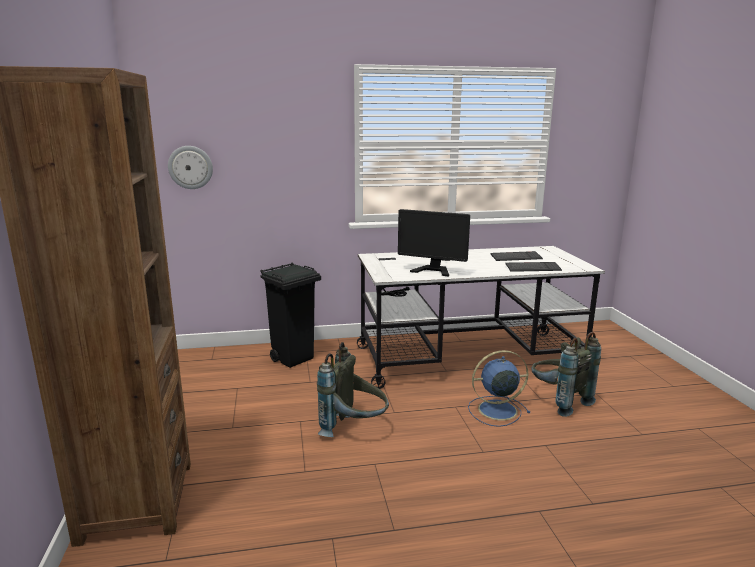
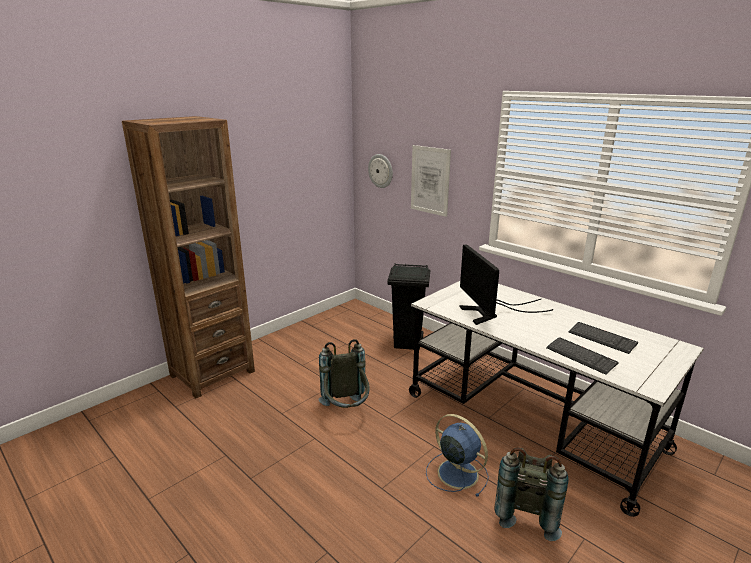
camera: 55 degrees right, 5 degrees up
(272, 167) = (430, 180): none -> picture

